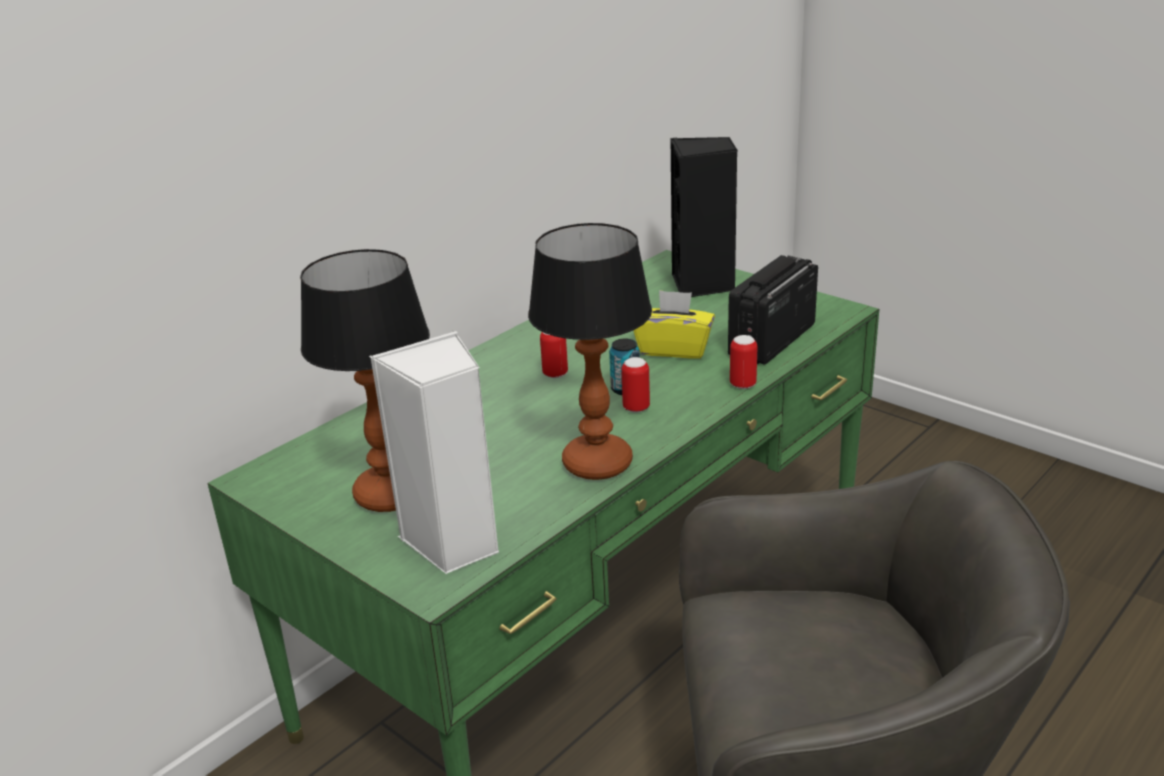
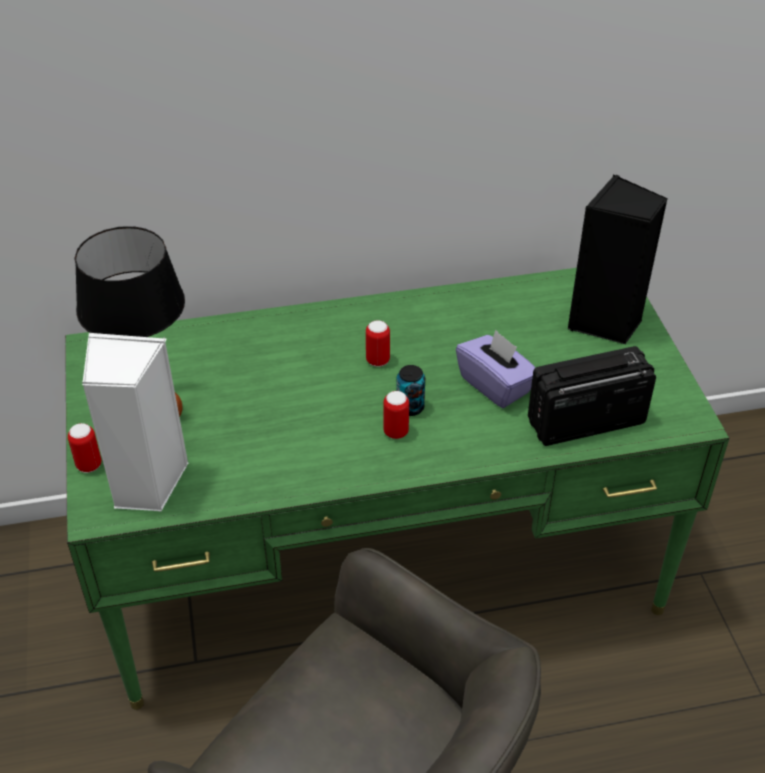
camera: 35 degrees right, 15 degrees up
(596, 463) = (307, 470): table lamp -> none
(674, 349) = (495, 385): yellow tissue box -> purple tissue box
(742, 384) = (503, 457): can -> can (89, 465)

